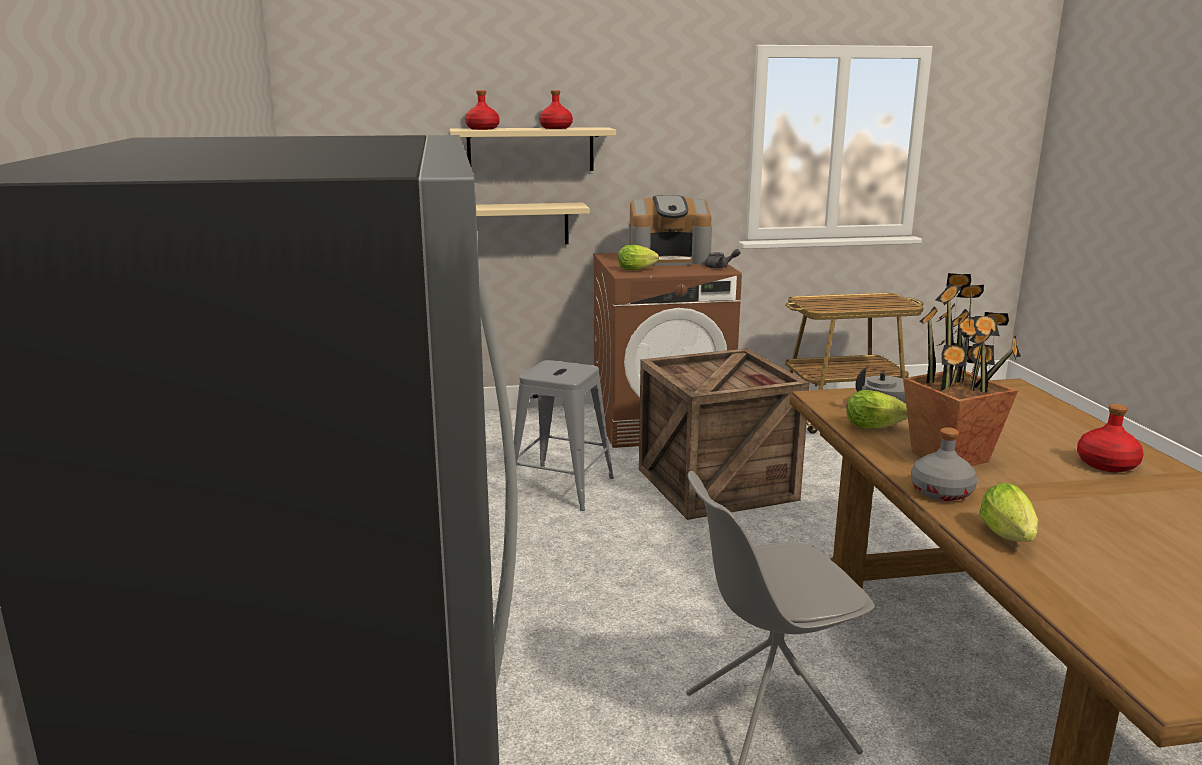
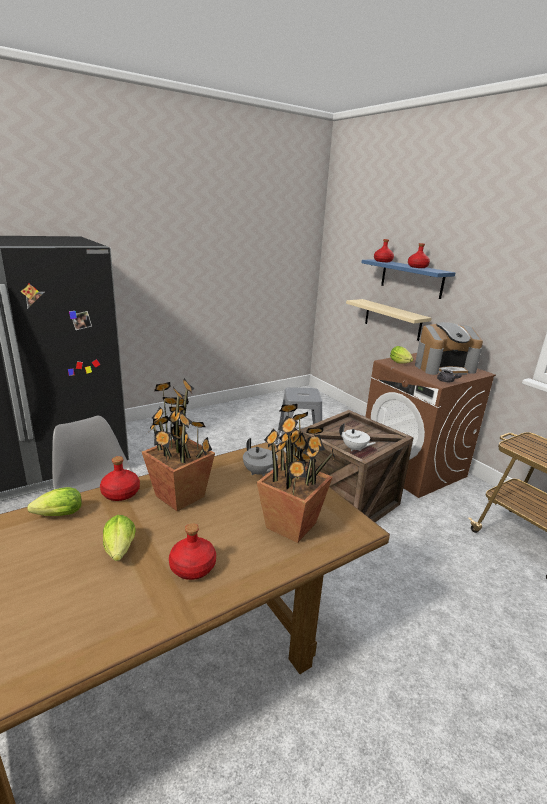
camera: 65 degrees right, 5 degrees up
(530, 149) = (411, 278): beige shelf -> blue shelf
(669, 259) = (444, 367): coffee machine -> coffee machine turned 75 degrees counterclockwise
(754, 383) = (354, 449): none -> white teapot
(876, 427) = (220, 470): lettuce -> lettuce (119, 552)
(942, 492) = (120, 493): grey bottle -> red bottle
(1012, 411) = (292, 525): none -> potted plant

